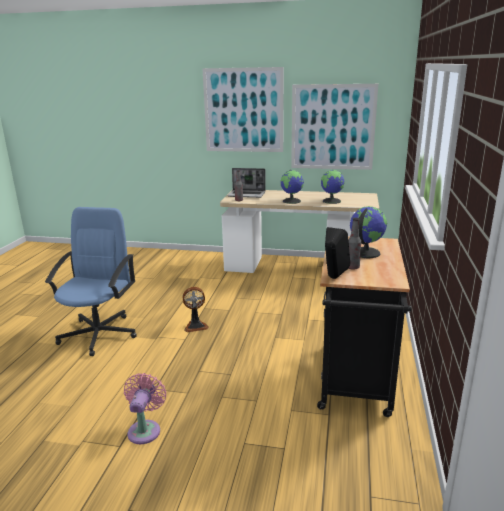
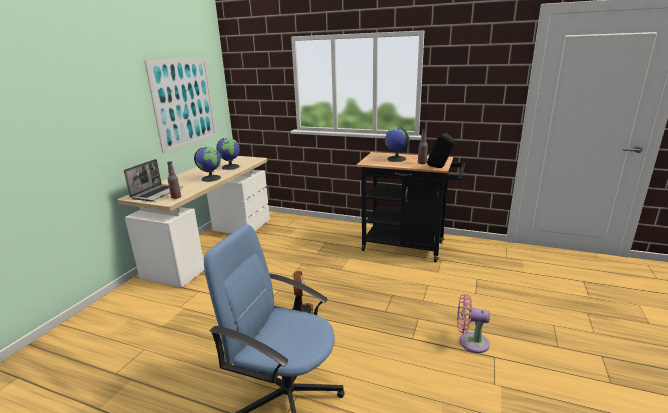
camera: 80 degrees left, 0 degrees up
(243, 110) = (101, 96): picture -> none

